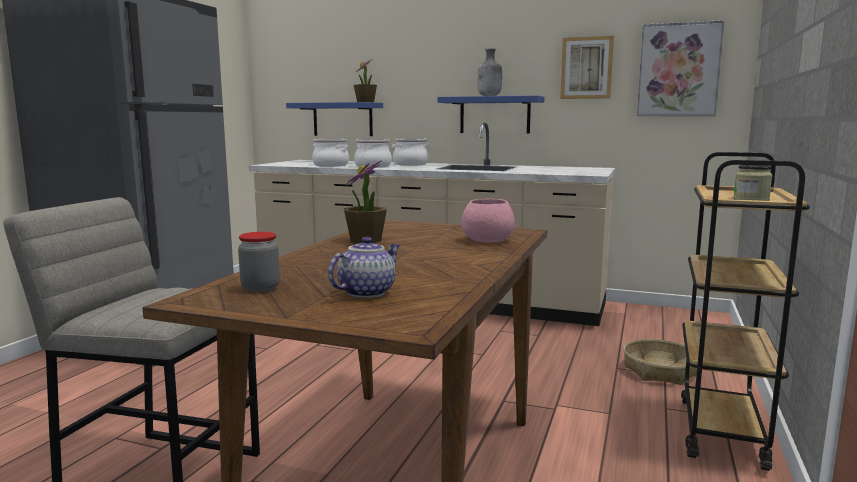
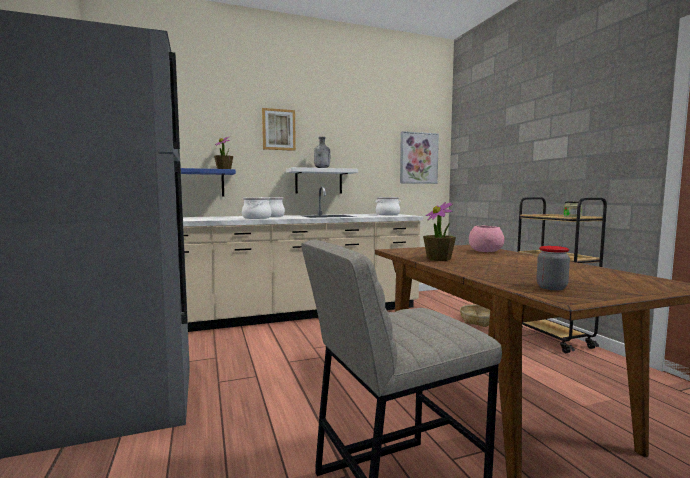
camera: 40 degrees left, 5 degrees down
(331, 165) = (218, 219): cooking pot -> cooking pot (387, 214)
(366, 292) = (592, 278): teapot -> none
(494, 115) = (318, 181): blue shelf -> white shelf
(586, 68) = (373, 154): picture -> picture (278, 129)

